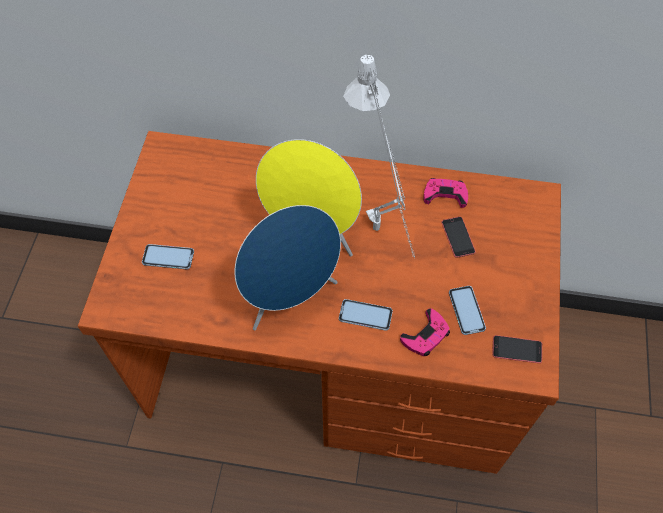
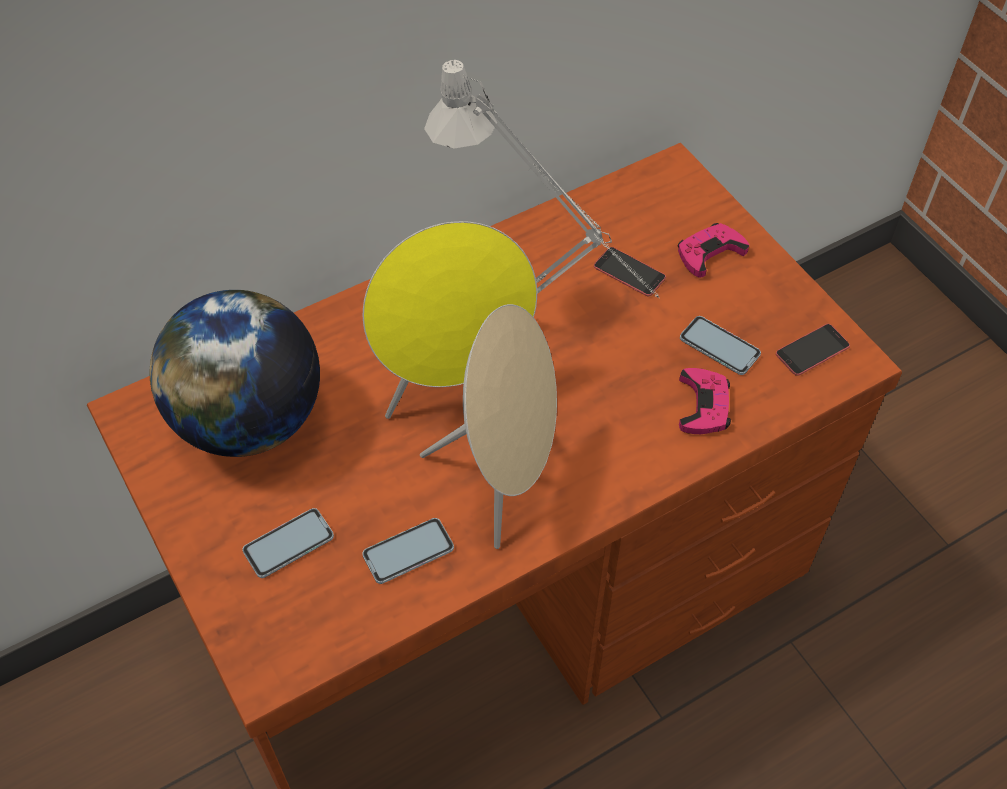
camera: 40 degrees left, 5 degrees down
(205, 186) = (249, 420): none -> globe
(290, 297) = (503, 477): blue speaker -> beige speaker
(365, 315) = (613, 432): phone -> phone (408, 551)
(445, 194) = (567, 234): pink game controller -> pink game controller (709, 253)

